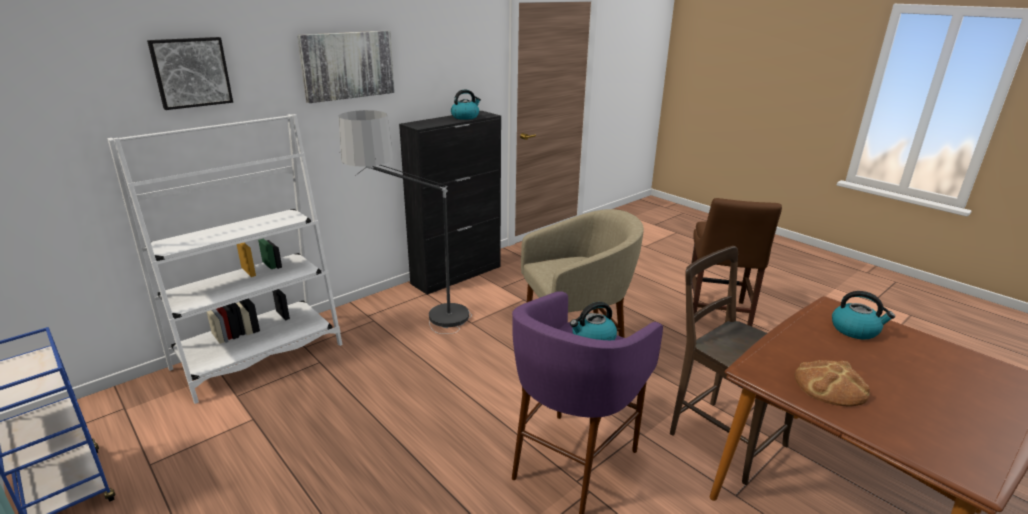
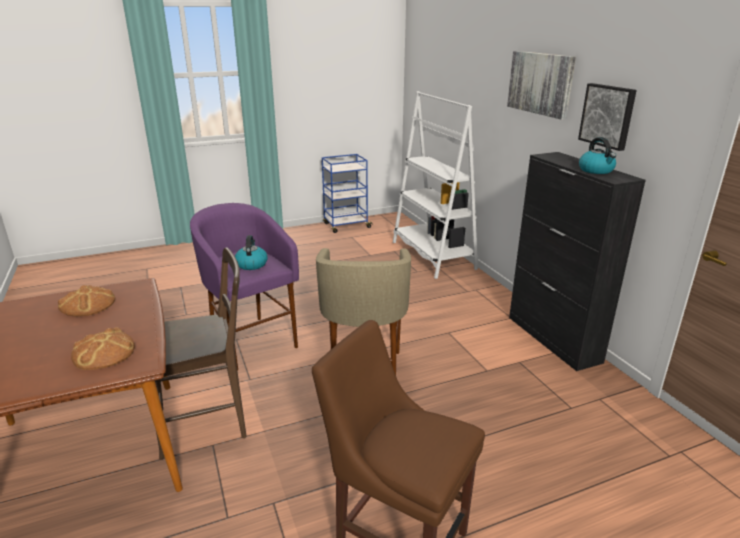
camera: 110 degrees right, 0 degrees up
(191, 72) = (471, 67): picture -> picture (608, 116)
(419, 327) = (449, 308): floor lamp -> none
(855, 330) = (104, 353): kettle -> bread

